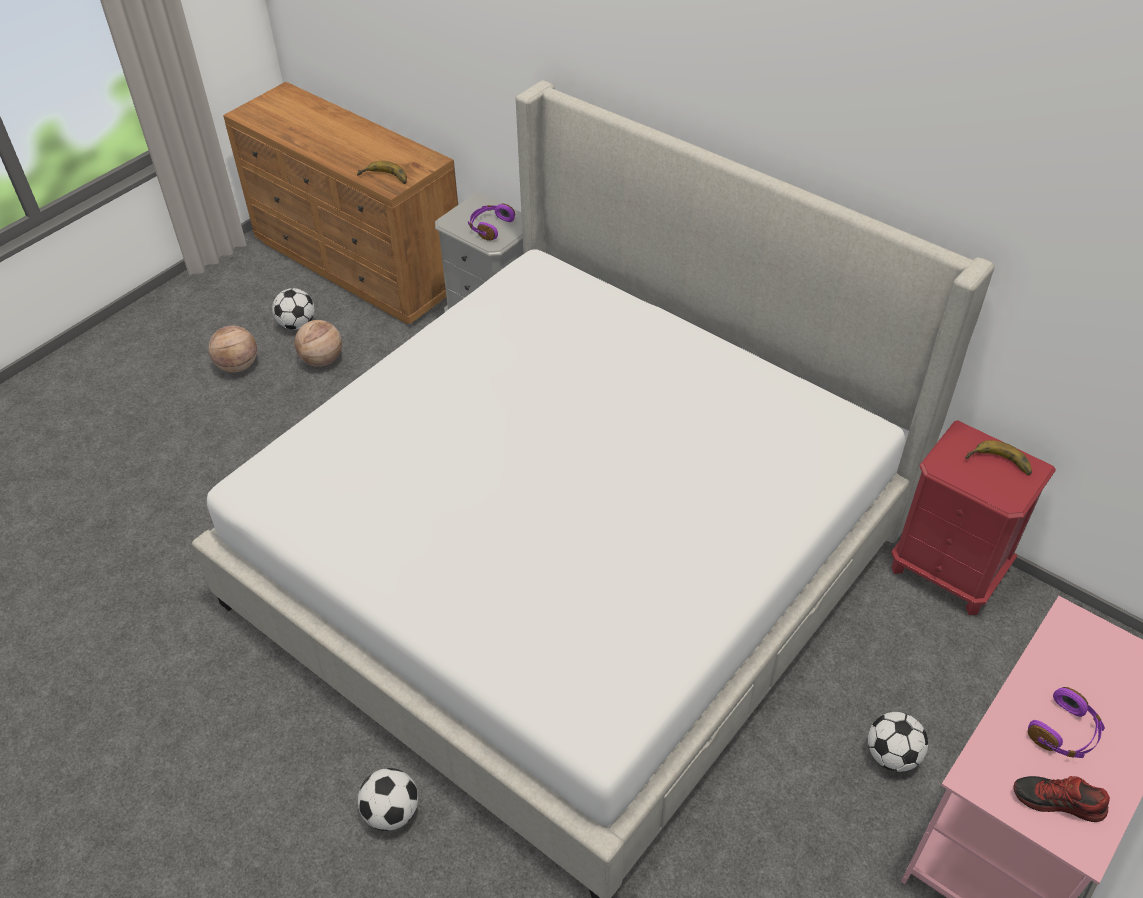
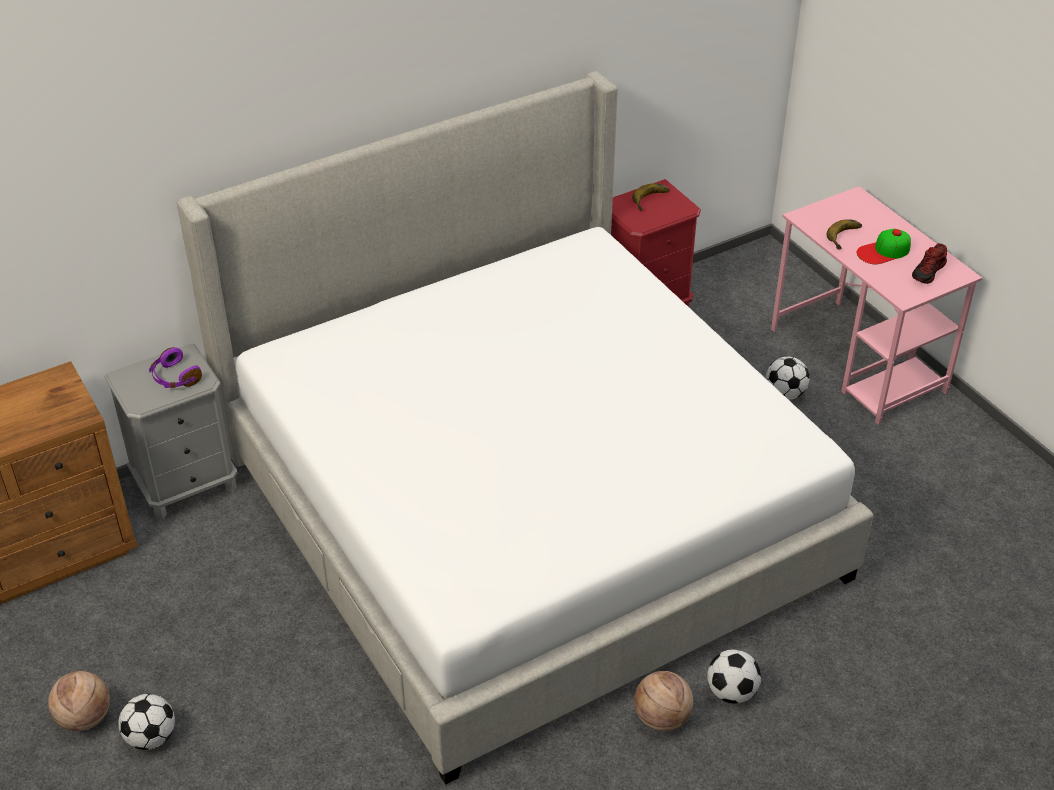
camera: 70 degrees left, 5 degrees down
(297, 324) = (53, 650): football -> football (151, 737)
(322, 360) = (133, 637): basketball -> basketball (661, 718)
(384, 179) = (61, 418): banana -> banana (847, 237)
(1064, 733) = (883, 251): purple headphones -> cap

